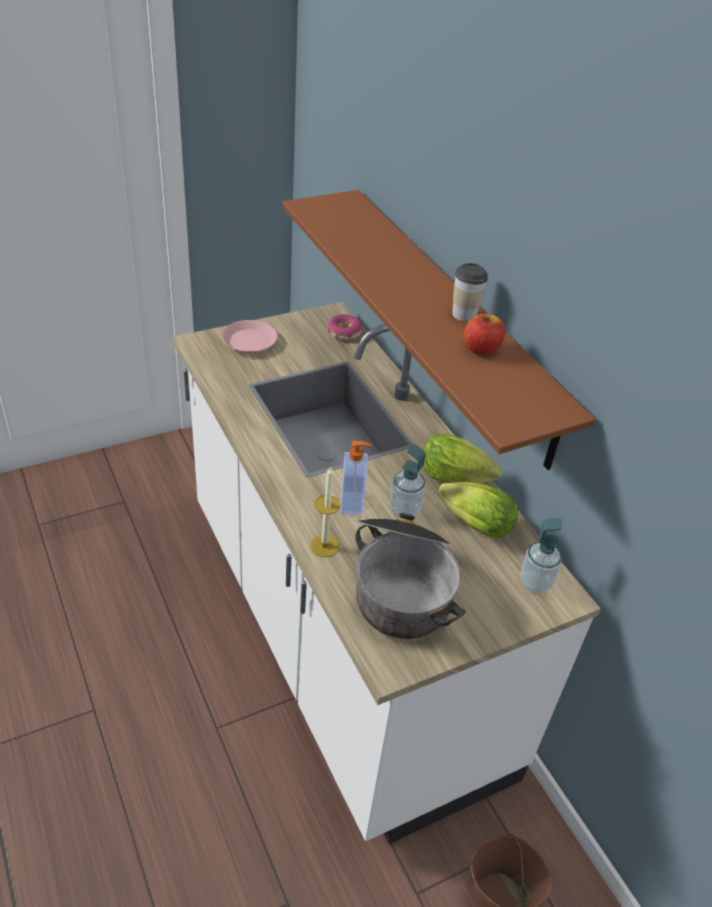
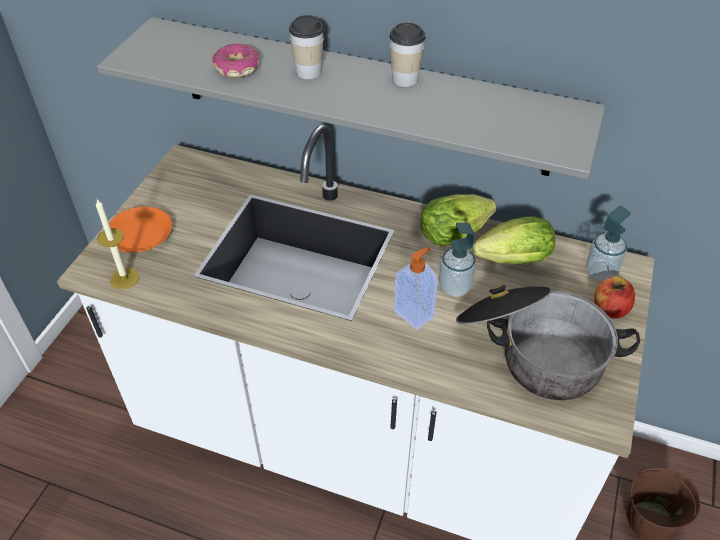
camera: 40 degrees left, 5 degrees up
(249, 341) = (140, 234): pink plate -> orange plate
(324, 546) = (441, 366): candle -> candle (124, 278)
(344, 332) = (213, 171): donut -> donut (237, 68)
(405, 273) = (308, 72): none -> cup
(451, 321) = (361, 96): brown shelf -> grey shelf
(481, 348) = (459, 100): apple -> apple (610, 309)

